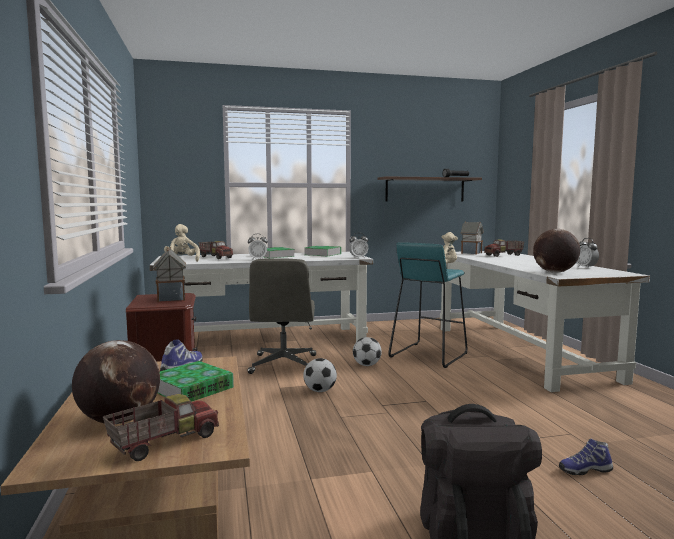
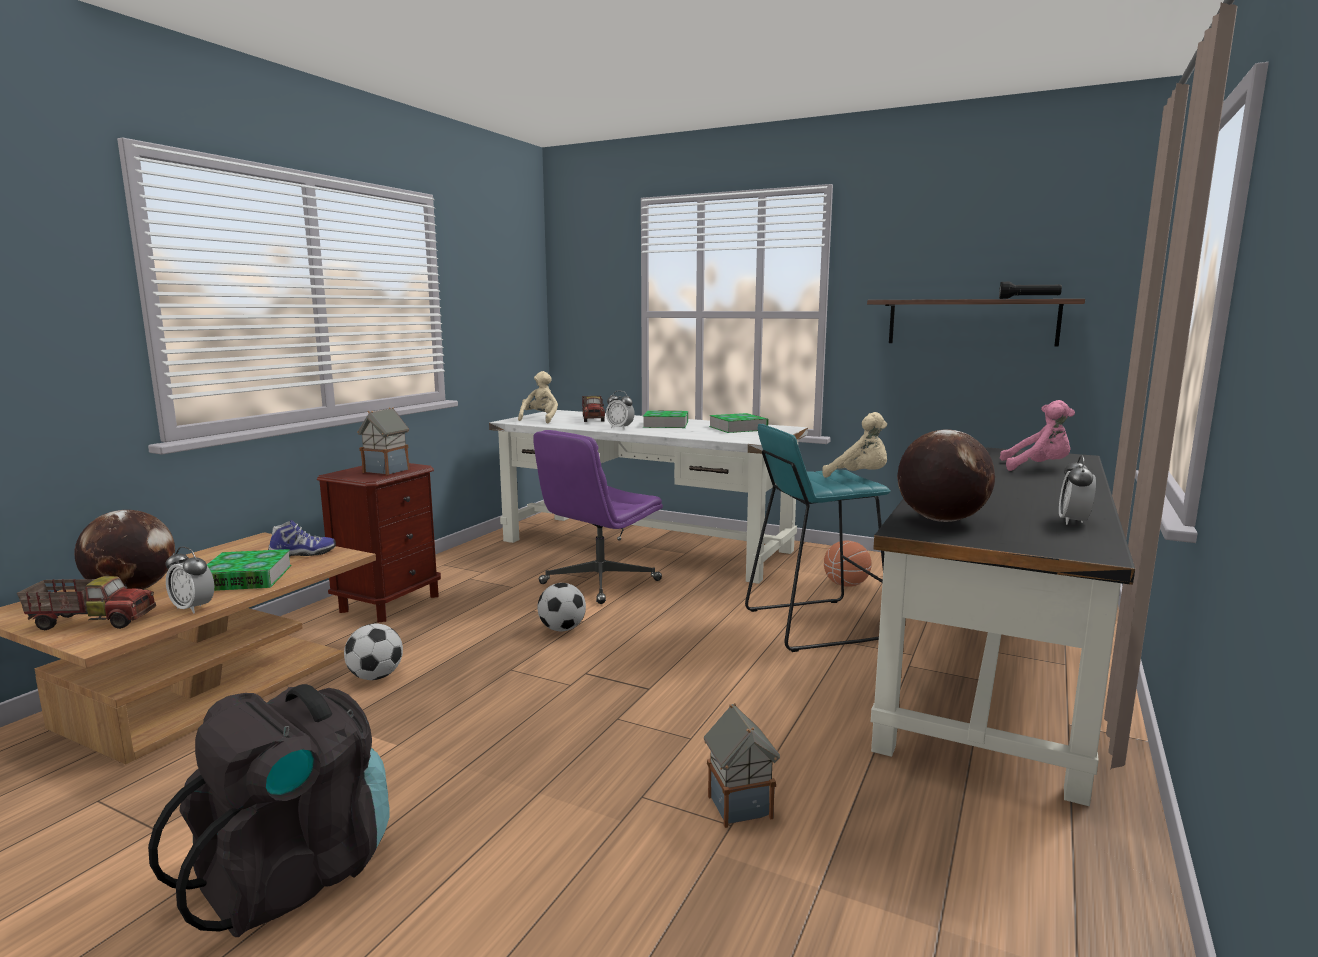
camera: 40 degrees right, 5 degrees up
(283, 364) = (599, 582): grey office chair -> purple office chair
(358, 258) = (755, 441): alarm clock -> alarm clock (193, 608)
(367, 365) = (692, 613): football -> football (376, 677)
(403, 336) = (846, 584): none -> basketball
(471, 253) = (994, 454): toy house -> toy house (738, 806)
(504, 255) = (1037, 468): toy truck -> pink plush toy
(520, 352) = (993, 667): white desk -> black desk
(584, 470) = (613, 881): shoe -> none

